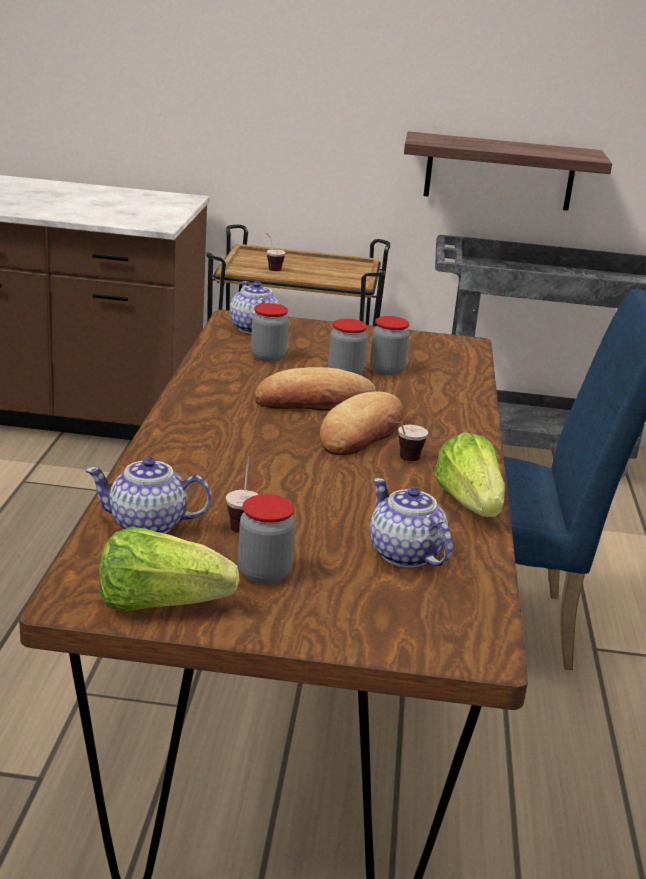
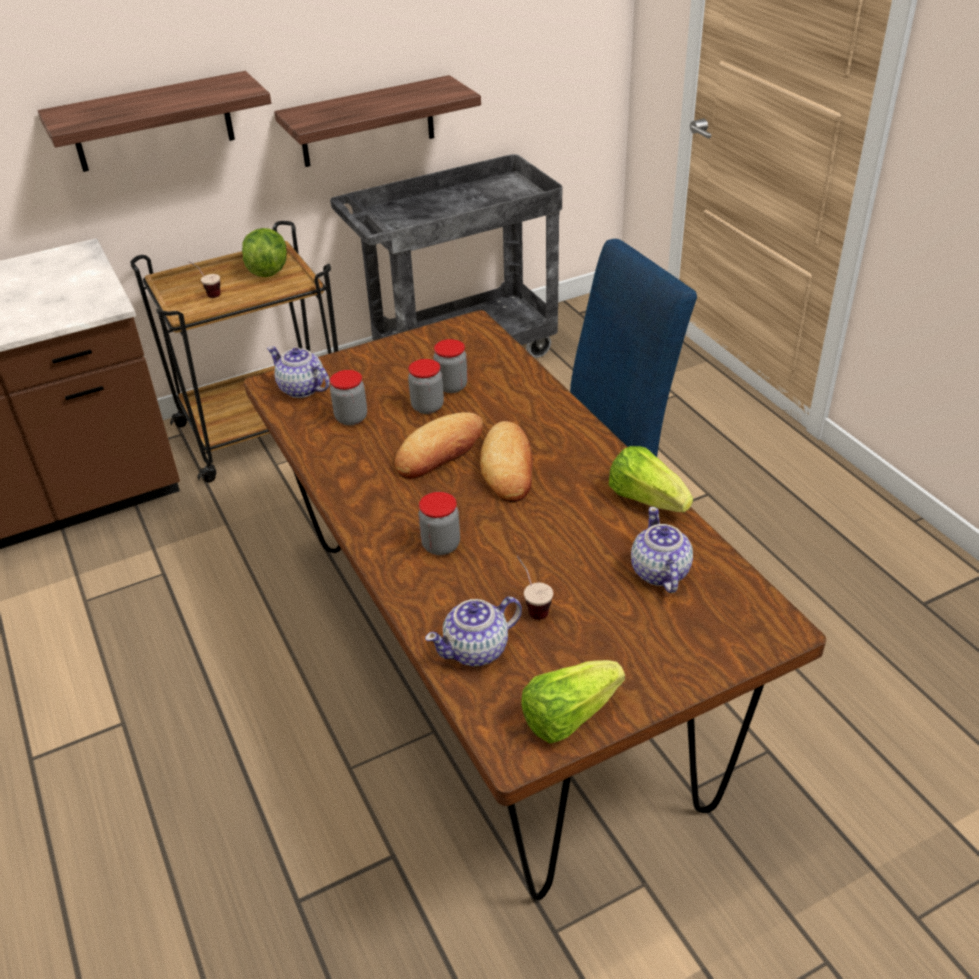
camera: 30 degrees left, 15 degrees up
(264, 573) = (598, 645): jar -> jar (441, 545)
(291, 107) = (152, 122): none -> shelf
(340, 270) = (268, 269): none -> lettuce
(402, 461) = (564, 481): cup -> none
(405, 555) = (659, 572): teapot -> teapot turned 60 degrees clockwise

